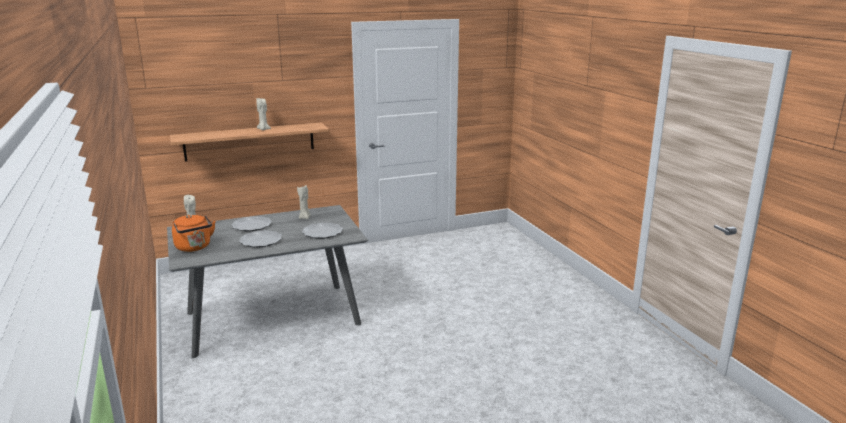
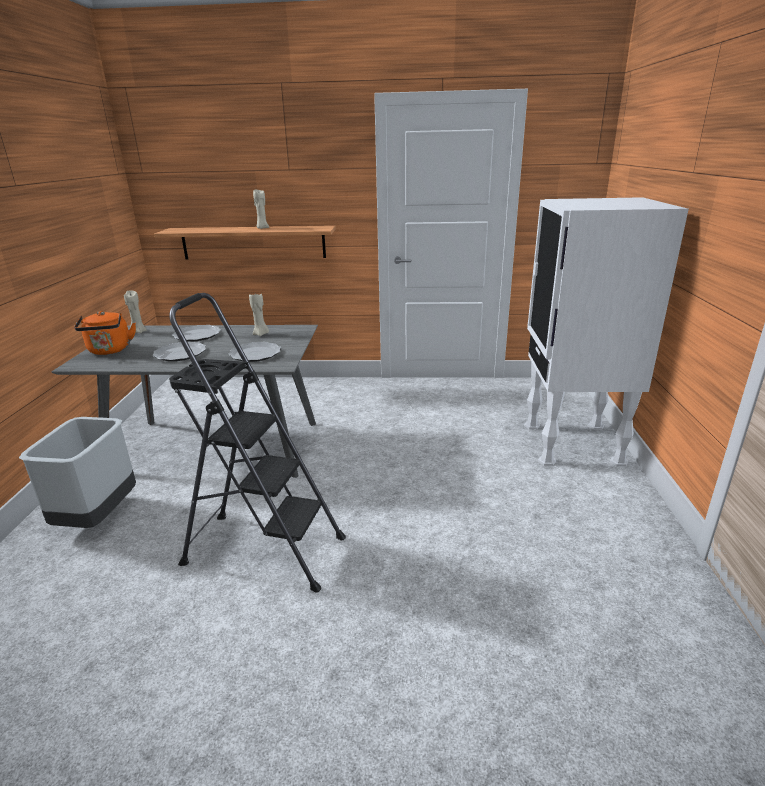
camera: 25 degrees right, 5 degrees up
(229, 383) = (99, 517): none -> grey trash can
(379, 370) = (262, 549): none -> step ladder
(530, 266) = (571, 443): none -> white cabinet

